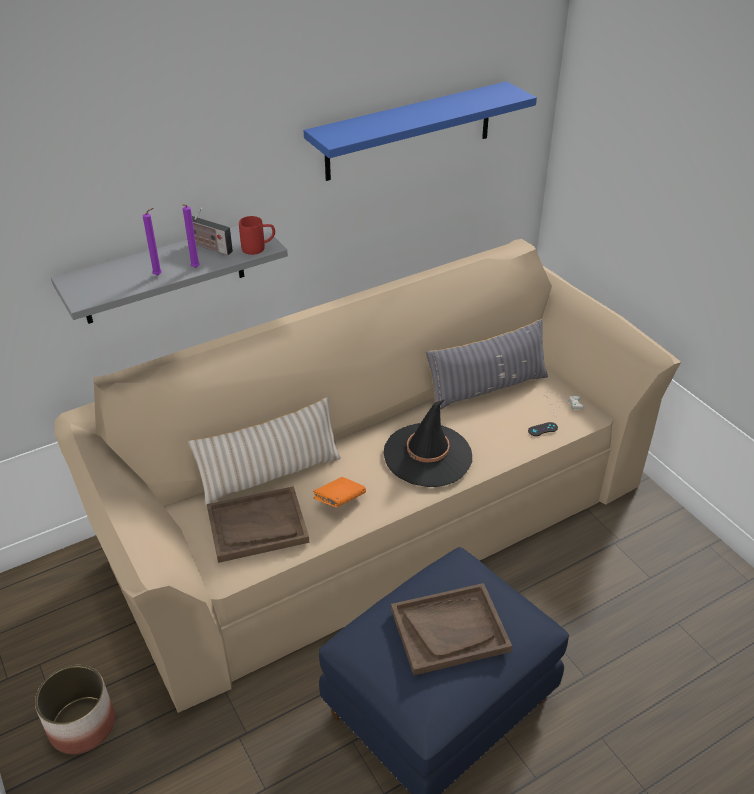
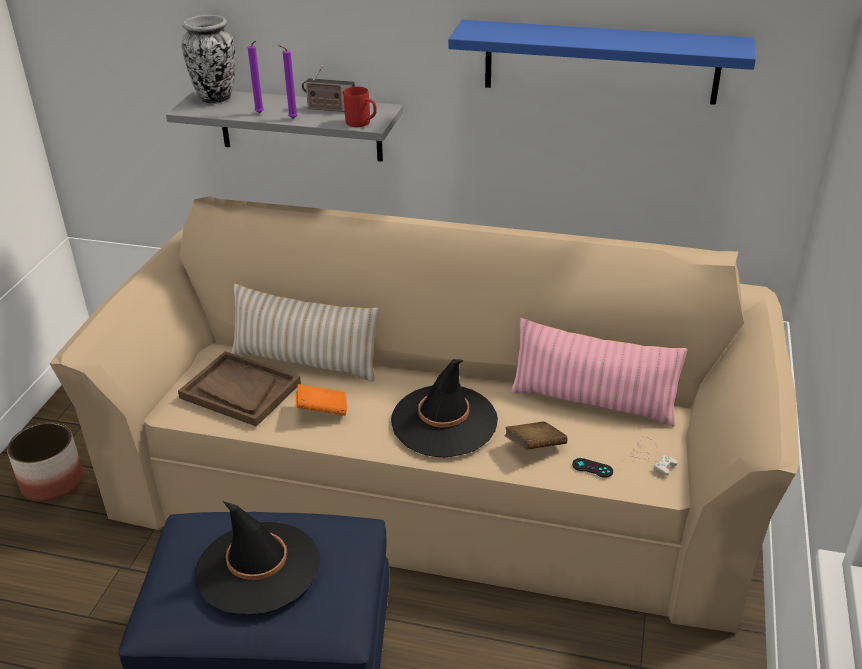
camera: 45 degrees right, 5 degrees down
(91, 279) = (216, 98): none -> vase
(209, 247) = (329, 109): radio -> radio turned 60 degrees counterclockwise
(450, 630) = (258, 568): brown tray -> black hat
(487, 388) = (592, 401): grey pillow -> pink pillow
(498, 437) = (535, 446): none -> brown book

